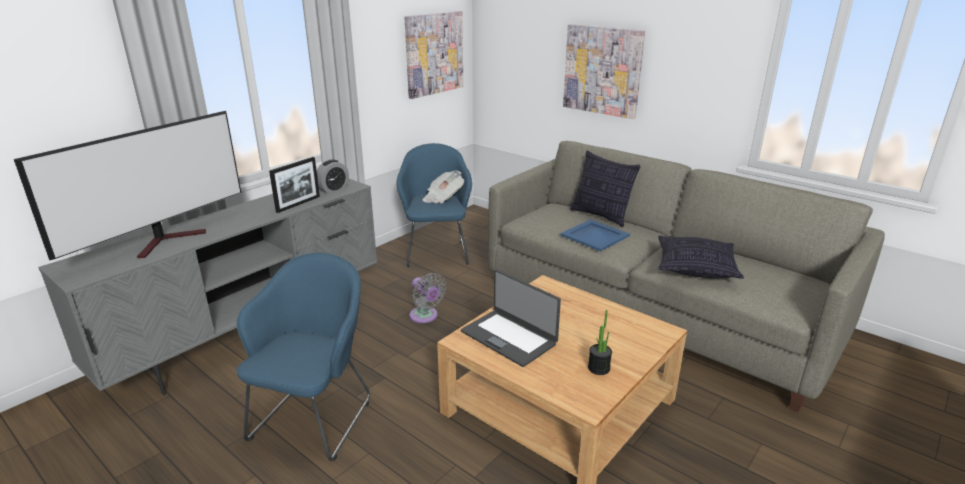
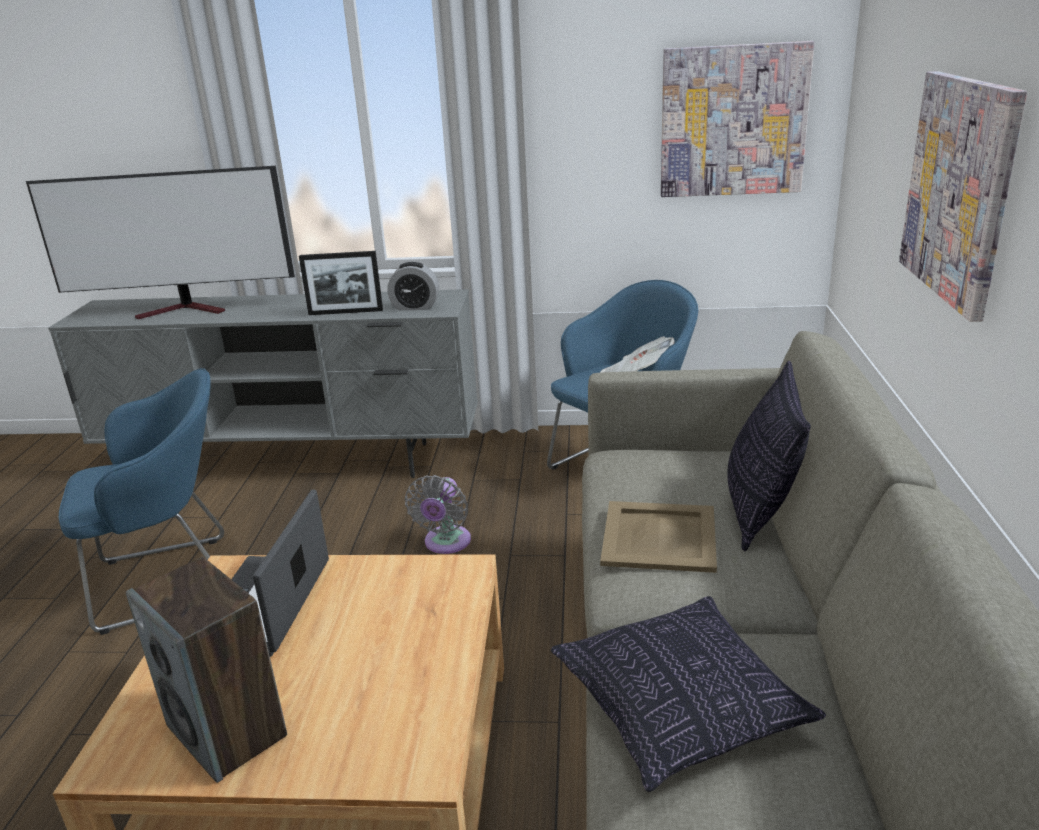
camera: 55 degrees right, 0 degrees up
(594, 235) = (660, 536): blue tray -> beige tray
(598, 368) = (228, 731): potted plant -> speaker

